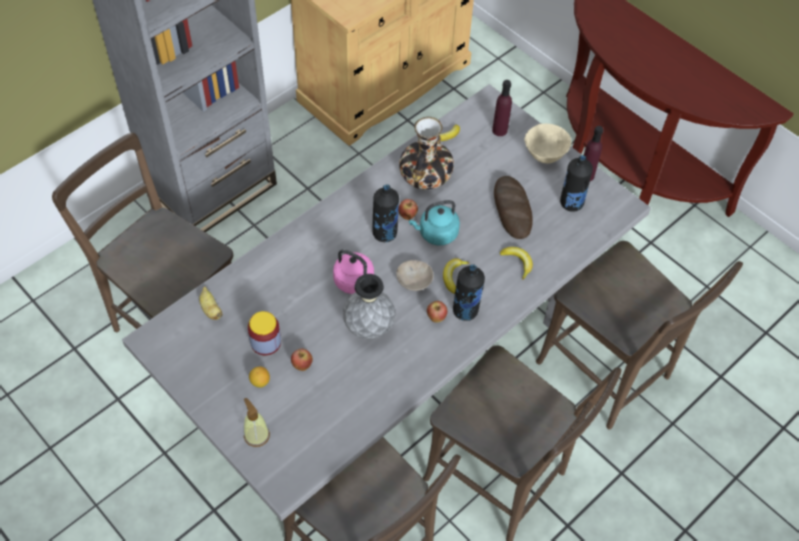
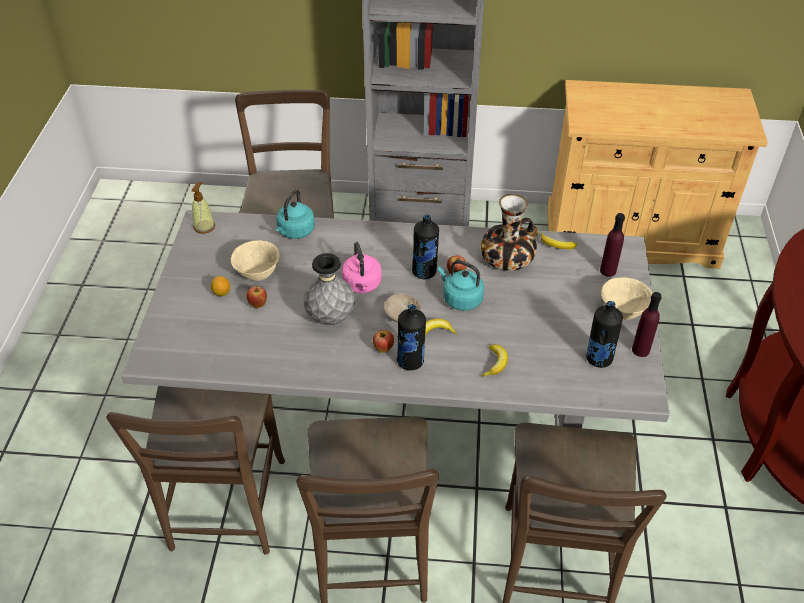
camera: 50 degrees right, 10 degrees down
(211, 309) = (254, 232): banana -> none
(244, 281) = (295, 232): none -> turquoise kettle
(256, 435) = (176, 319): soap dispenser -> soap dispenser (204, 226)
(265, 342) = (257, 274): jar -> beige bowl
(512, 209) = (542, 327): bread -> none

